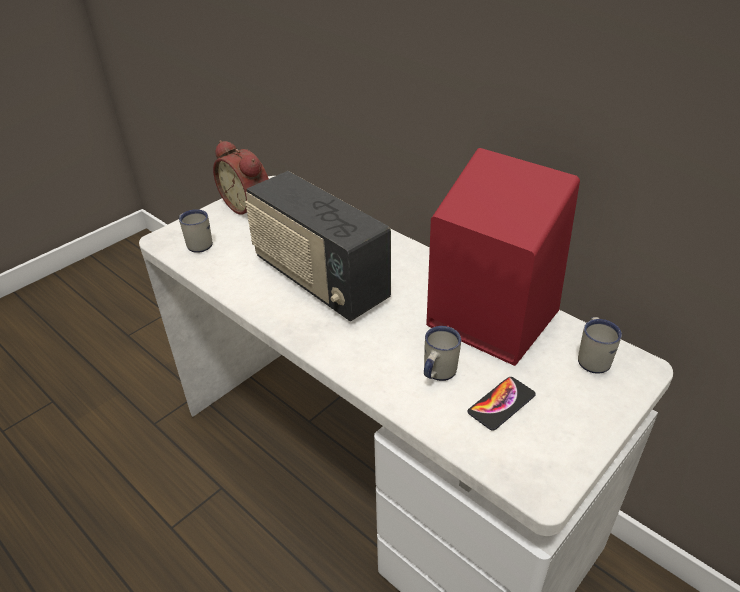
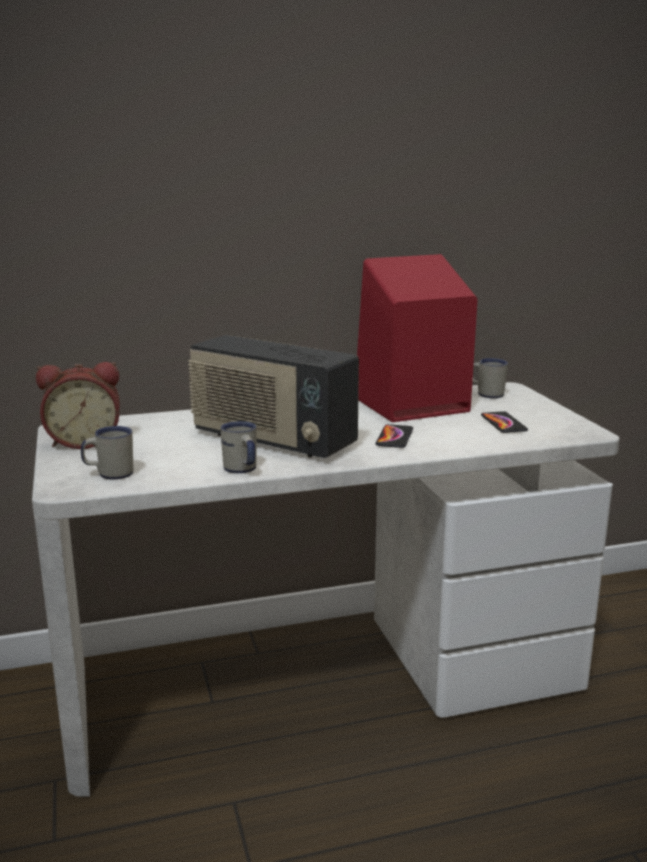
camera: 60 degrees left, 20 degrees down
(319, 280) = (272, 440): radio -> radio turned 45 degrees clockwise
(386, 343) = (394, 437): none -> phone
(437, 373) = (451, 431): white mug -> white mug (242, 470)

